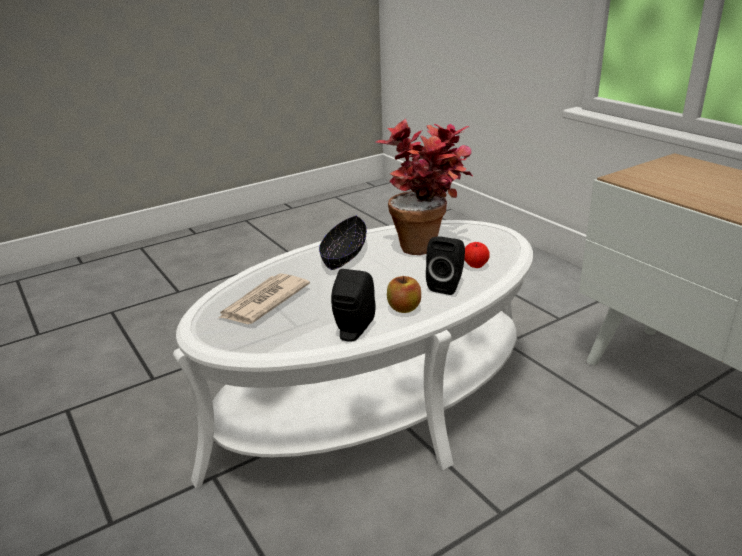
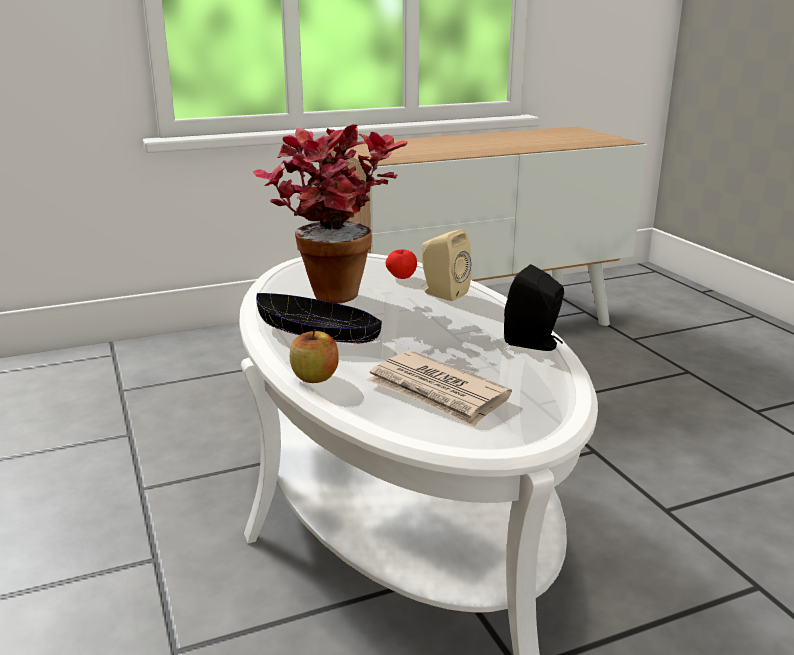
camera: 80 degrees left, 5 degrees down
(404, 308) = (487, 316): apple -> apple (315, 377)
(447, 285) = (442, 293): black speaker -> beige speaker

